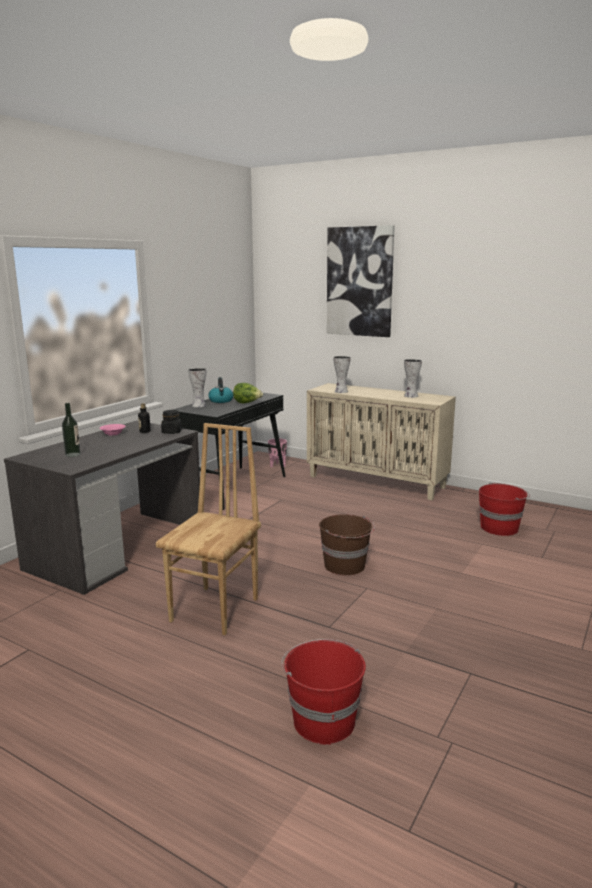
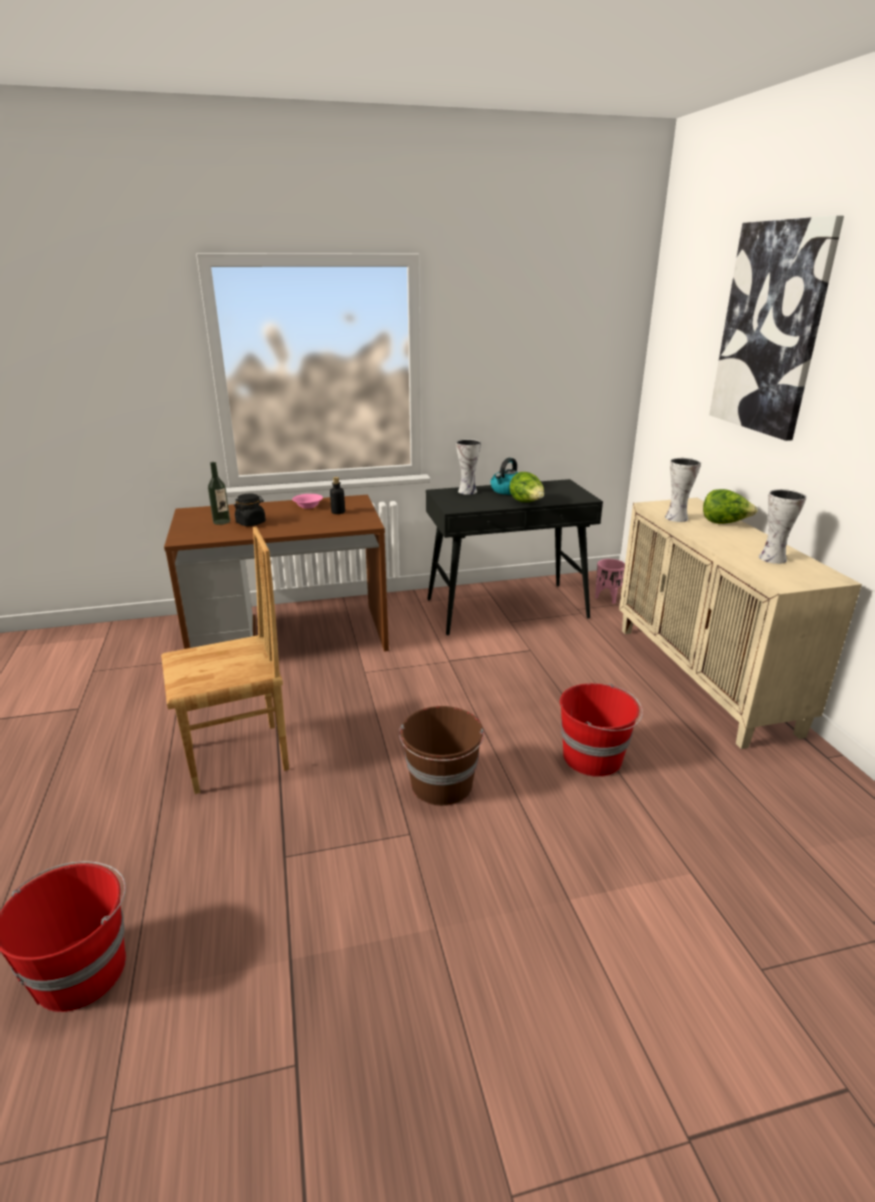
camera: 45 degrees right, 10 degrees up
(117, 548) = (289, 636): grey desk -> brown desk
(171, 432) = (357, 521): black jar -> black jar (251, 523)
(364, 389) = (724, 523): none -> lettuce
(500, 528) = (778, 863): red bucket -> red bucket (594, 757)

